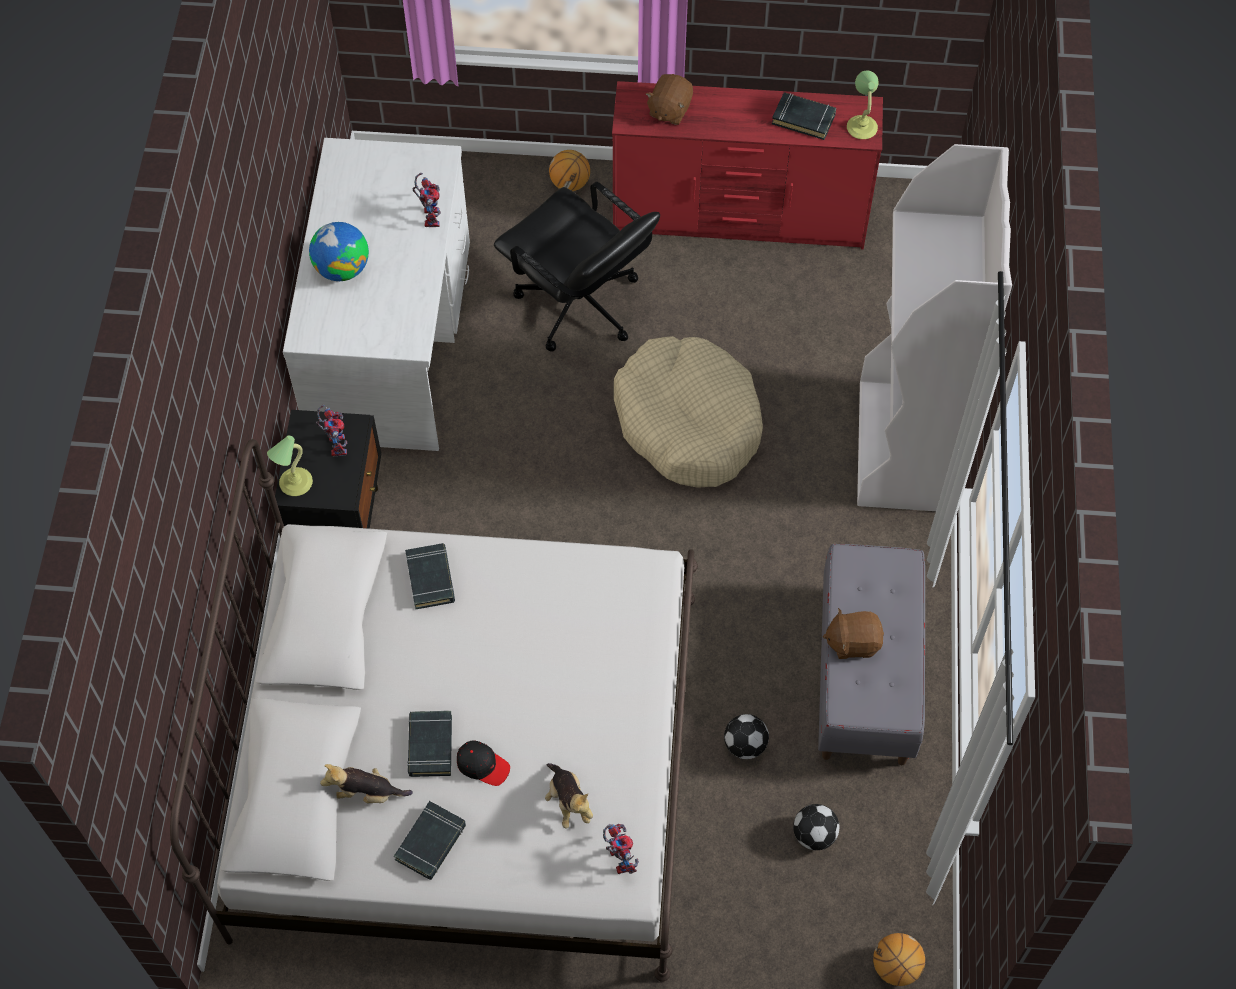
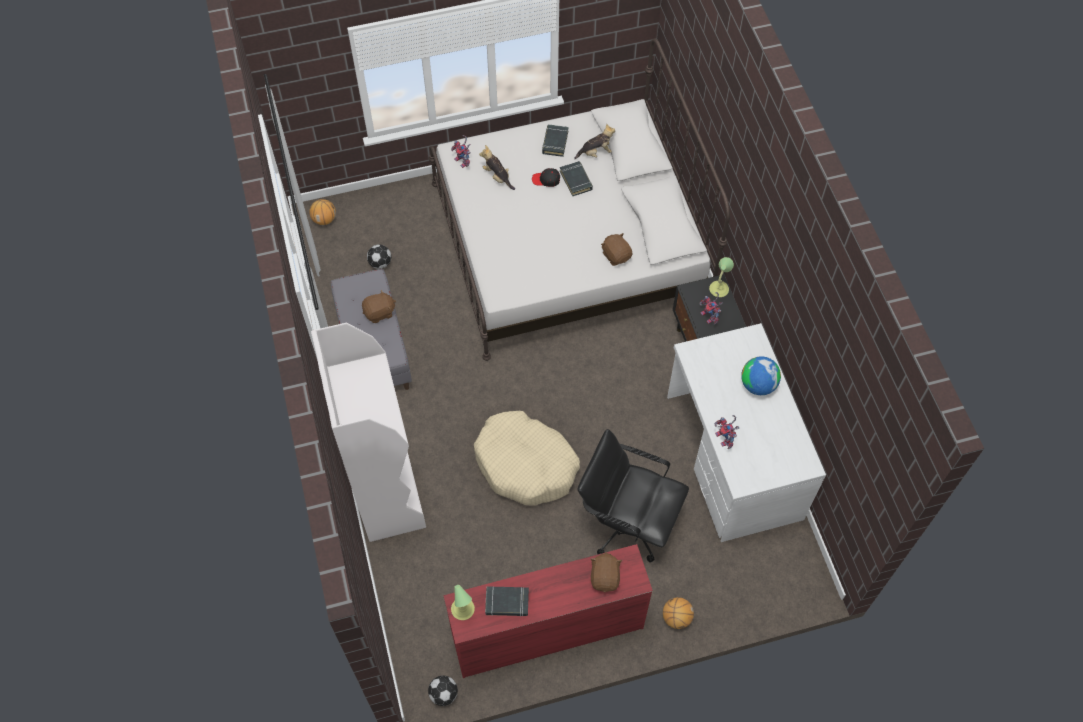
camera: 160 degrees right, 0 degrees up
(431, 578) = (616, 255): black book -> brown plush toy
(745, 745) = (429, 293): football -> football (443, 694)

